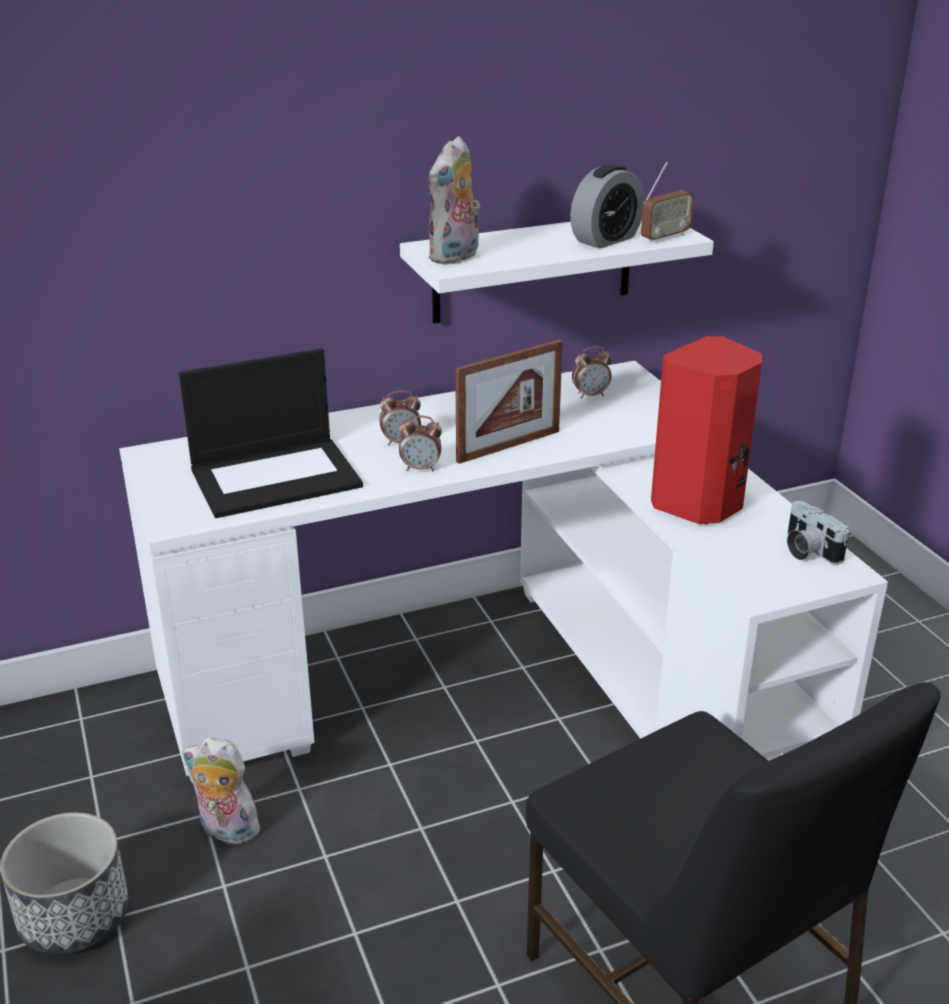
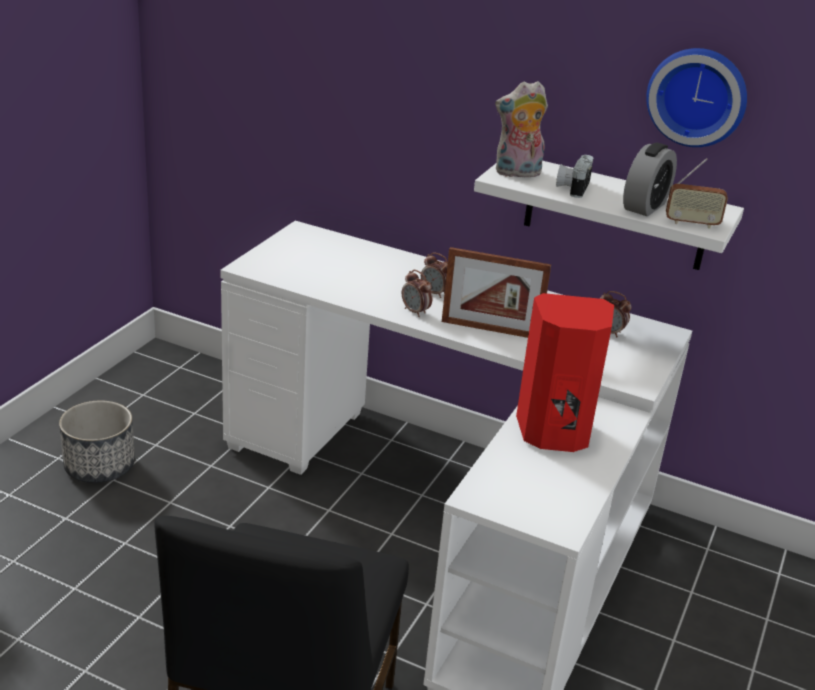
camera: 45 degrees right, 0 degrees up
(225, 831) = (208, 480): plush toy -> none
(277, 476) = (336, 274): laptop -> none
(598, 104) = (697, 96): none -> wall clock
(606, 239) = (645, 206): alarm clock -> alarm clock turned 60 degrees counterclockwise
(807, 550) = (565, 500): camera -> camera (572, 187)

